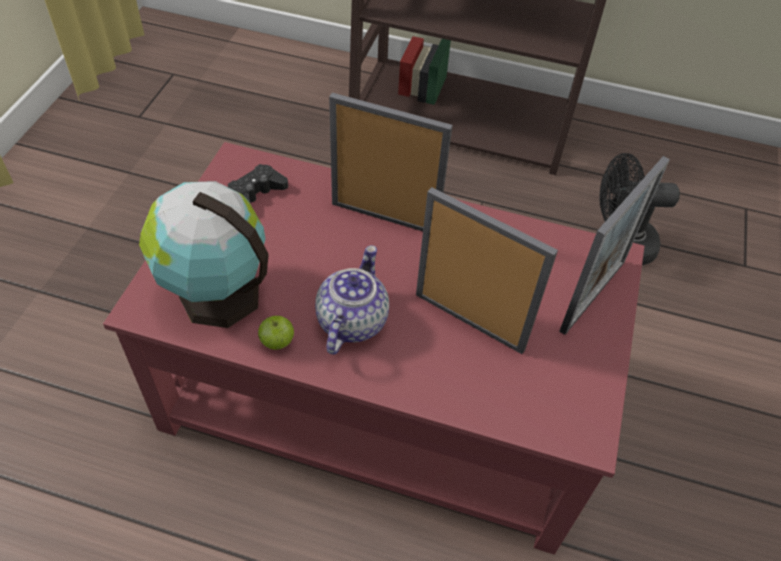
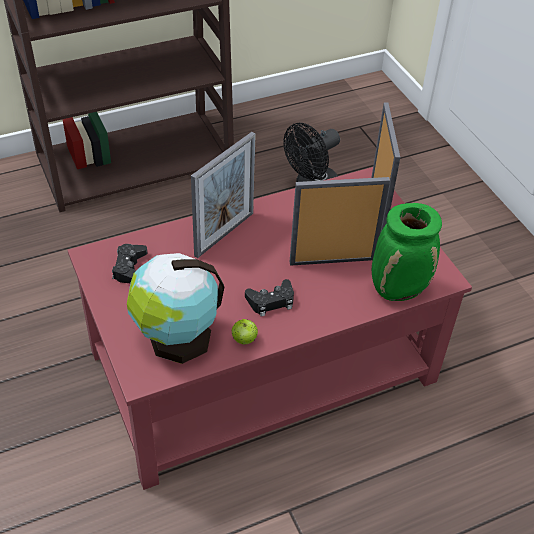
camera: 40 degrees left, 5 degrees down
(351, 320) = (271, 301): teapot -> black game controller
(384, 217) = (224, 234): picture frame -> picture frame turned 150 degrees clockwise
(512, 409) = (399, 289): none -> green vase

